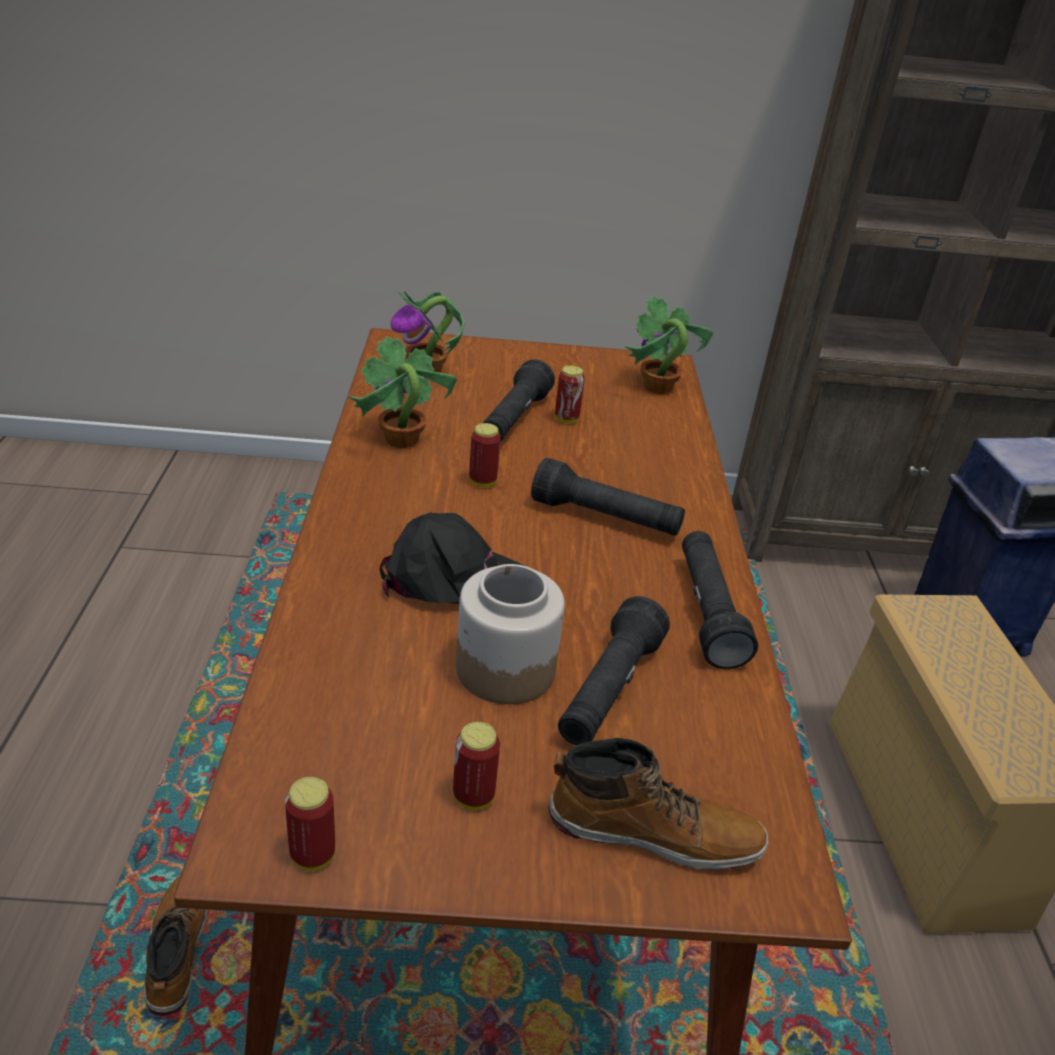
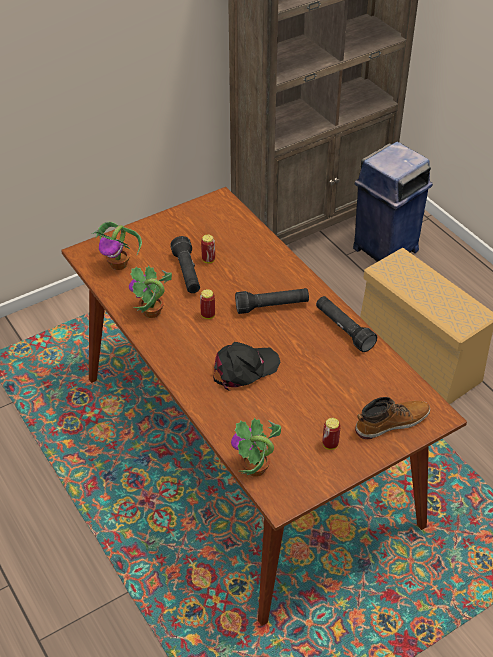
camera: 30 degrees left, 10 degrees up
(176, 947) = (173, 588): boot -> none
(312, 855) = (302, 491): can -> none
(505, 668) = (297, 394): jar -> none
(608, 691) = (337, 382): black flashlight -> none
(657, 387) = (229, 218): potted plant -> potted plant (255, 469)

